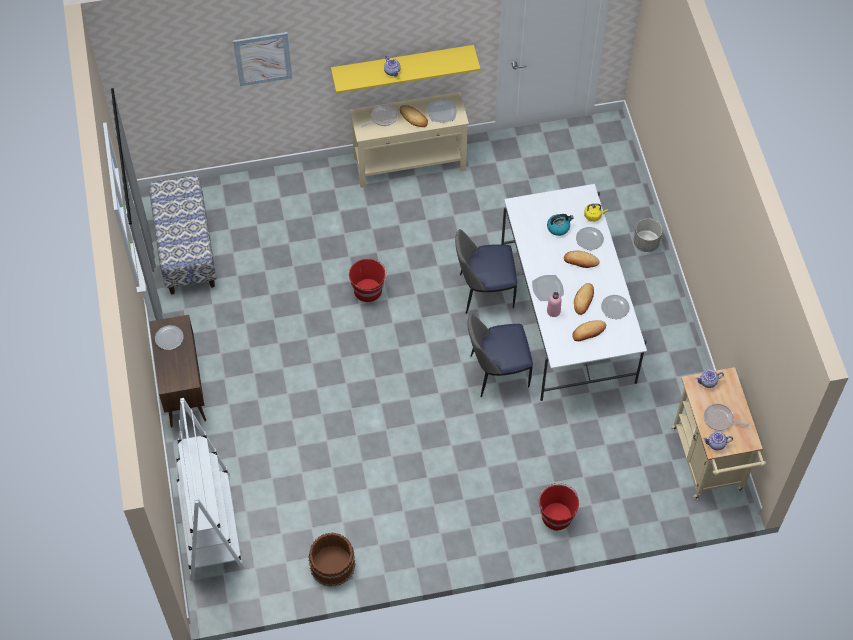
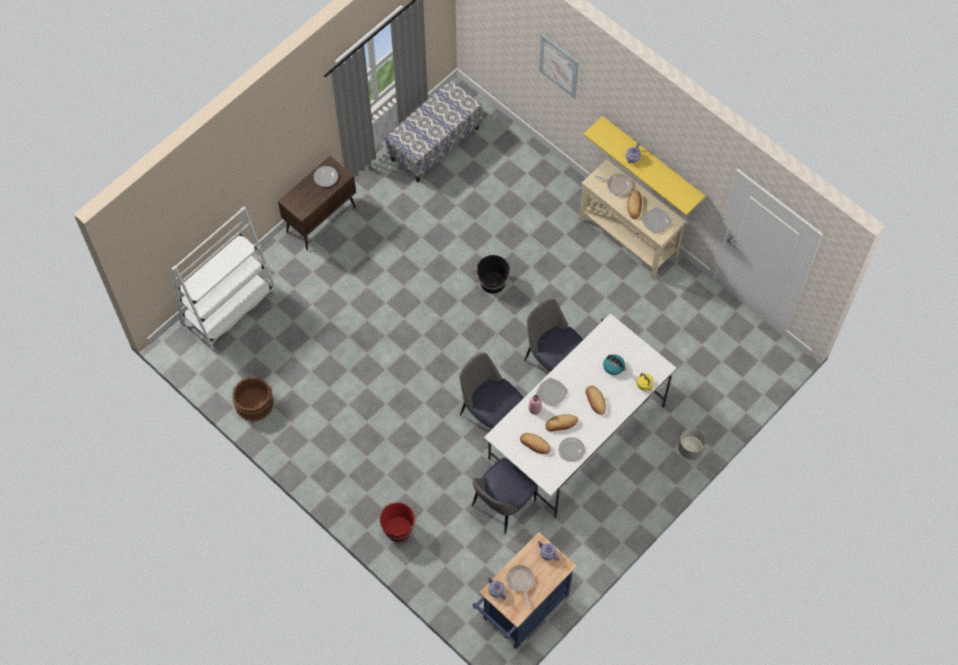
camera: 55 degrees right, 5 degrees up
(368, 290) = (493, 283): red bucket -> black bucket
(589, 239) = (620, 395): plate -> none
(594, 417) = (502, 505): none -> chair
(709, 464) = (521, 612): beige cart -> blue cart

